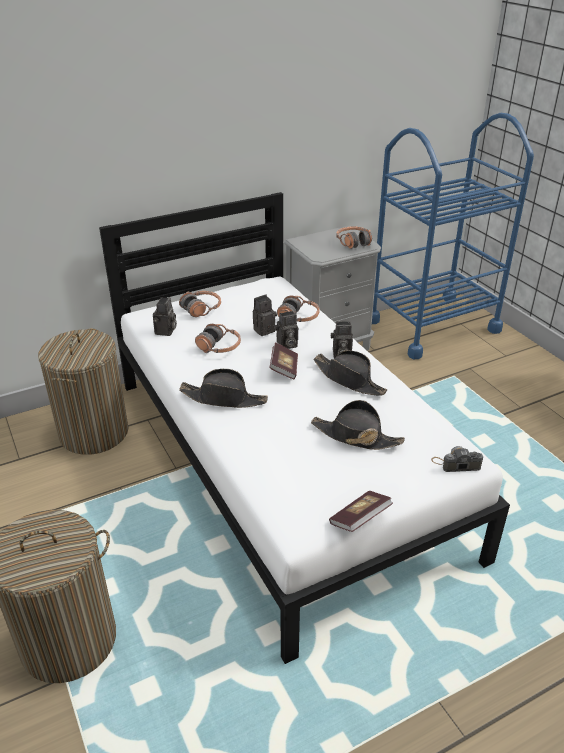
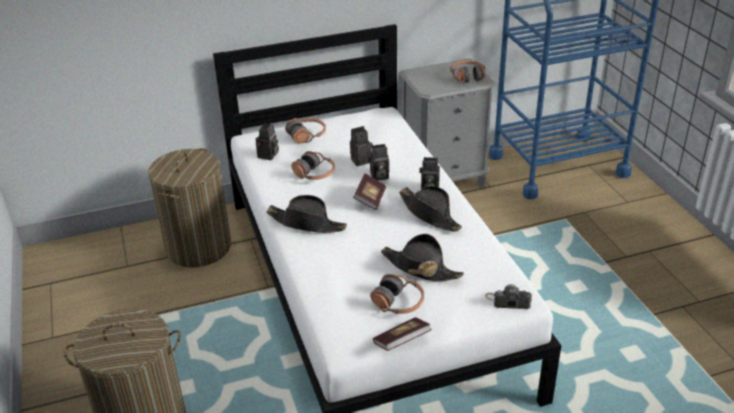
camera: 10 degrees right, 0 degrees up
(299, 317) = (398, 150): headphones -> headphones (398, 303)

